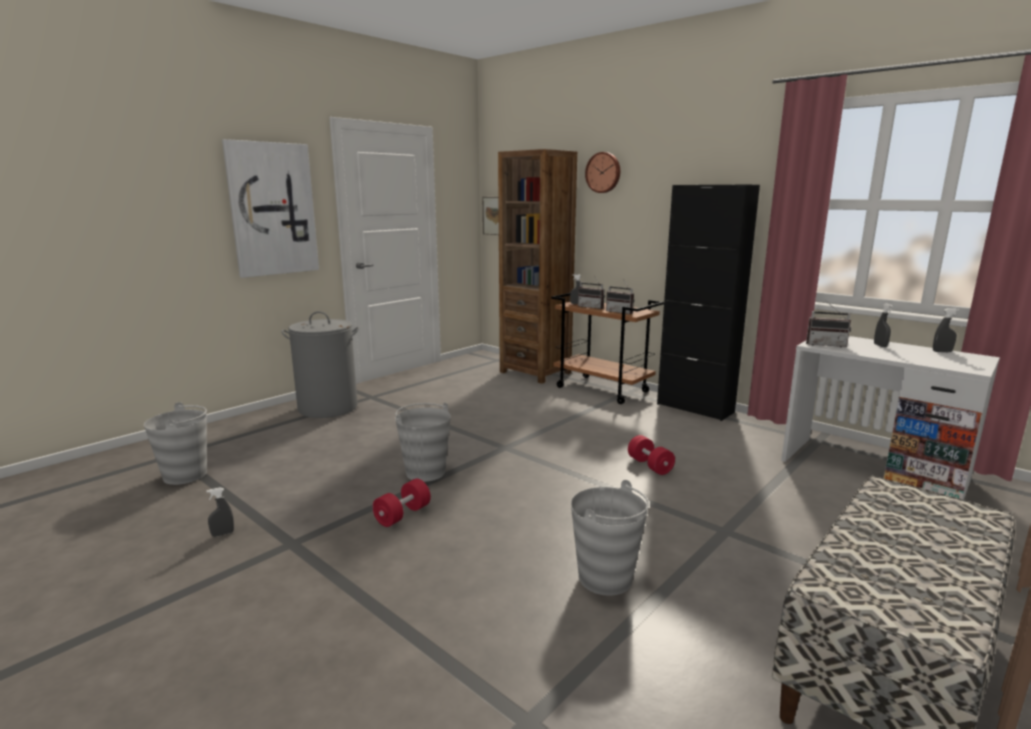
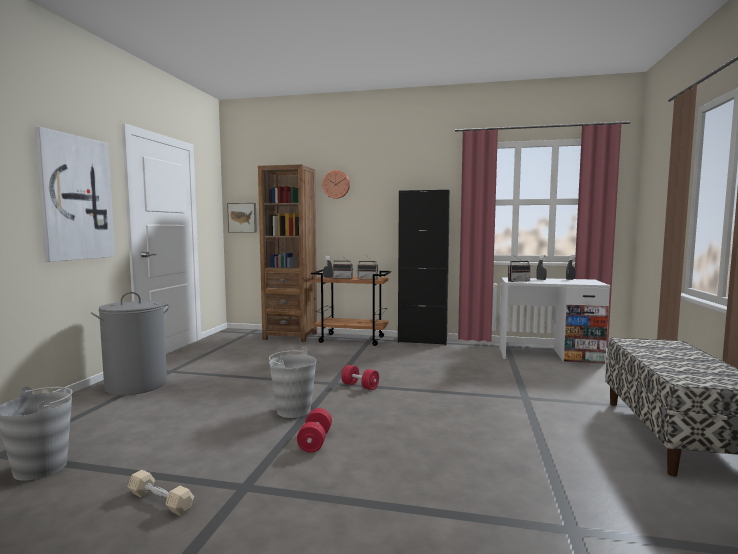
camera: 30 degrees left, 10 degrees down
(223, 534) = (160, 501): grey spray bottle -> beige dumbbell
(605, 578) = (501, 439): grey bucket -> none
(650, 465) = (440, 375): red dumbbell -> red dumbbell (360, 386)

